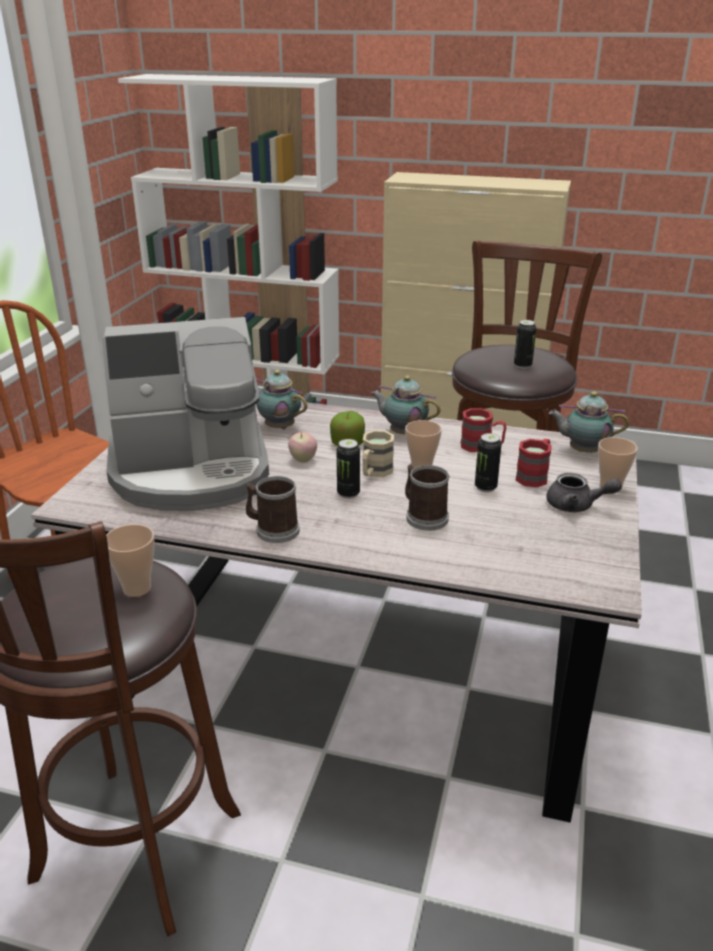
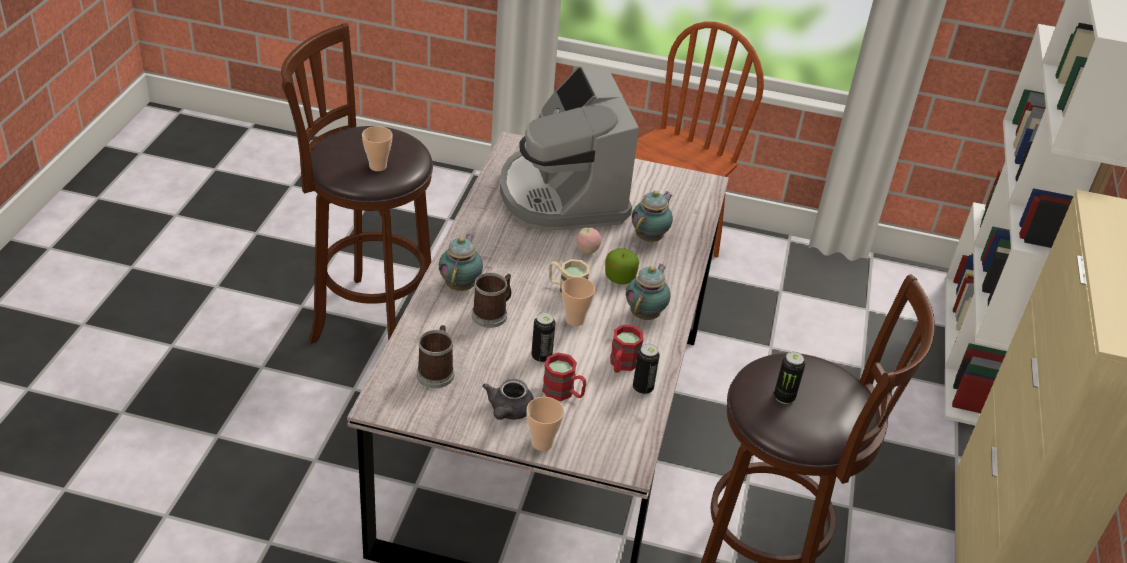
camera: 85 degrees right, 10 degrees up
(273, 530) = (476, 235): mug -> mug (436, 371)
(348, 493) = (530, 274): can -> can (643, 388)
(582, 451) = (618, 438): teapot -> teapot (461, 285)

